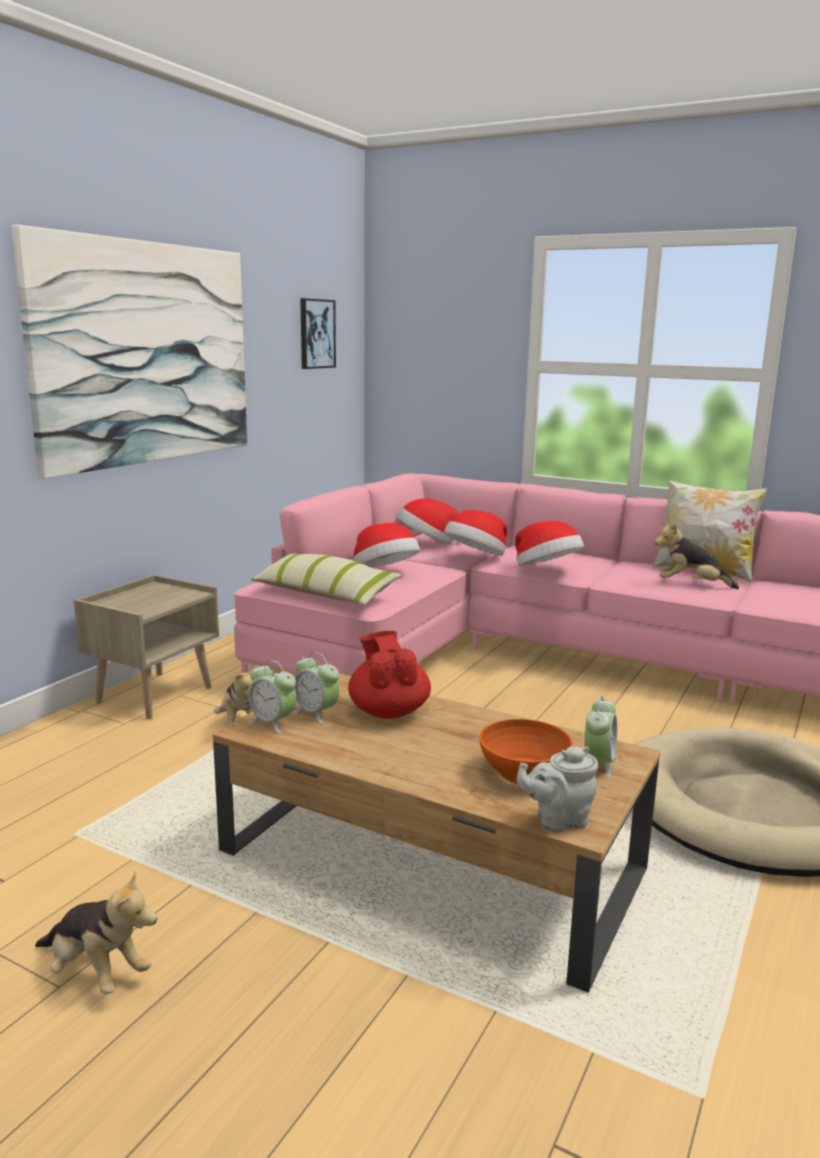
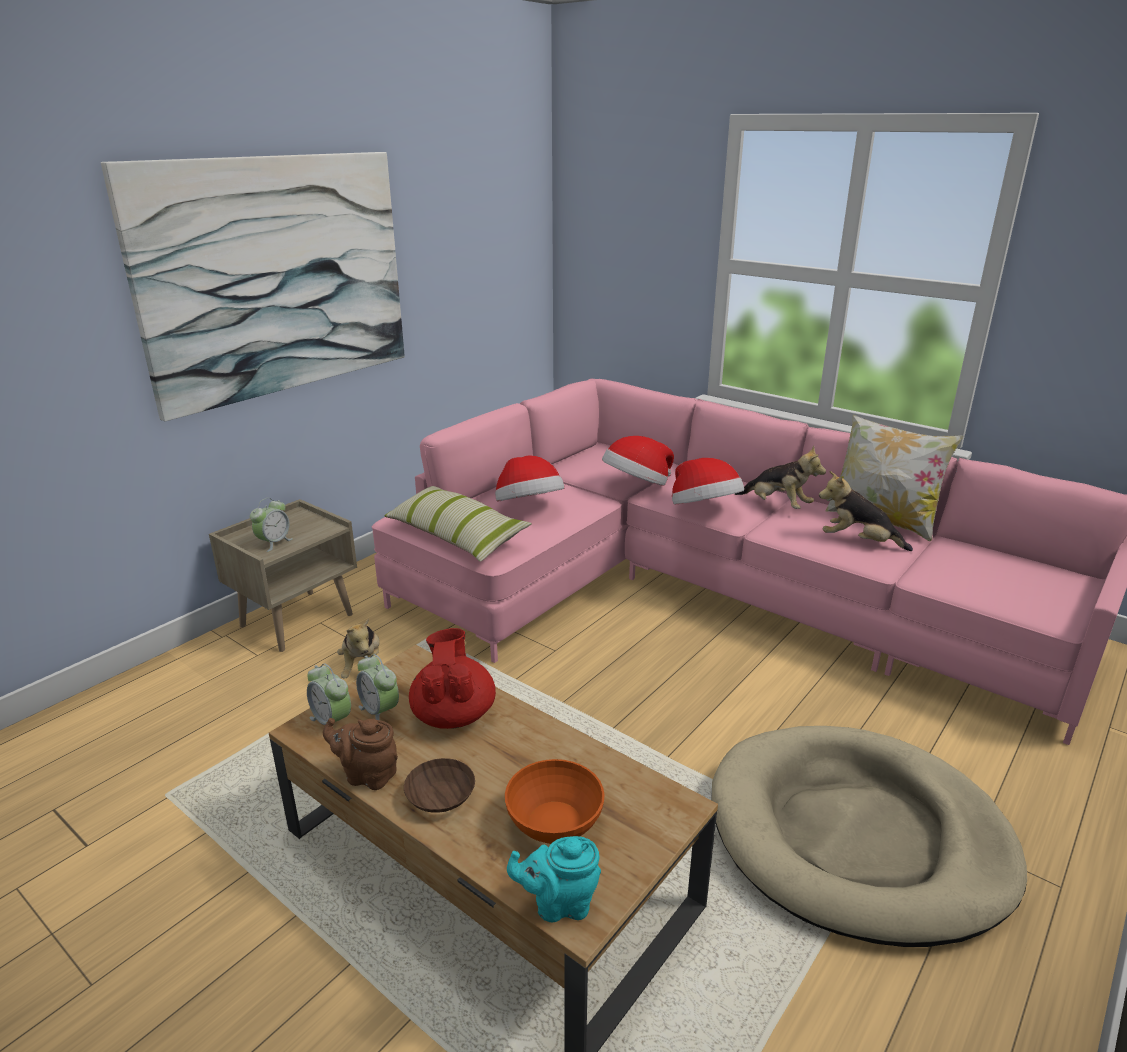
camera: 10 degrees right, 10 degrees up
(96, 972) = (128, 971): plush toy -> plush toy (777, 505)
(316, 334) = (489, 226): picture -> none
(329, 754) = (367, 775): none -> brown teapot
(407, 763) = (439, 795): none -> brown bowl
(428, 544) = (594, 463): hat -> none
(557, 820) = (559, 904): grey teapot -> turquoise teapot
(598, 764) = (640, 819): alarm clock -> alarm clock (274, 543)

